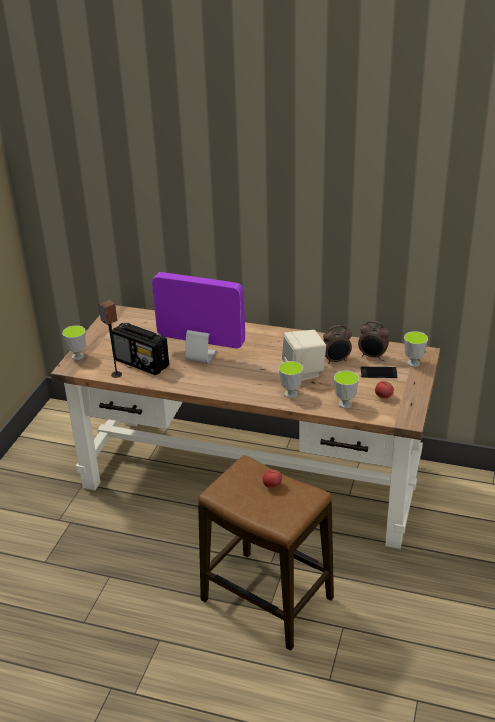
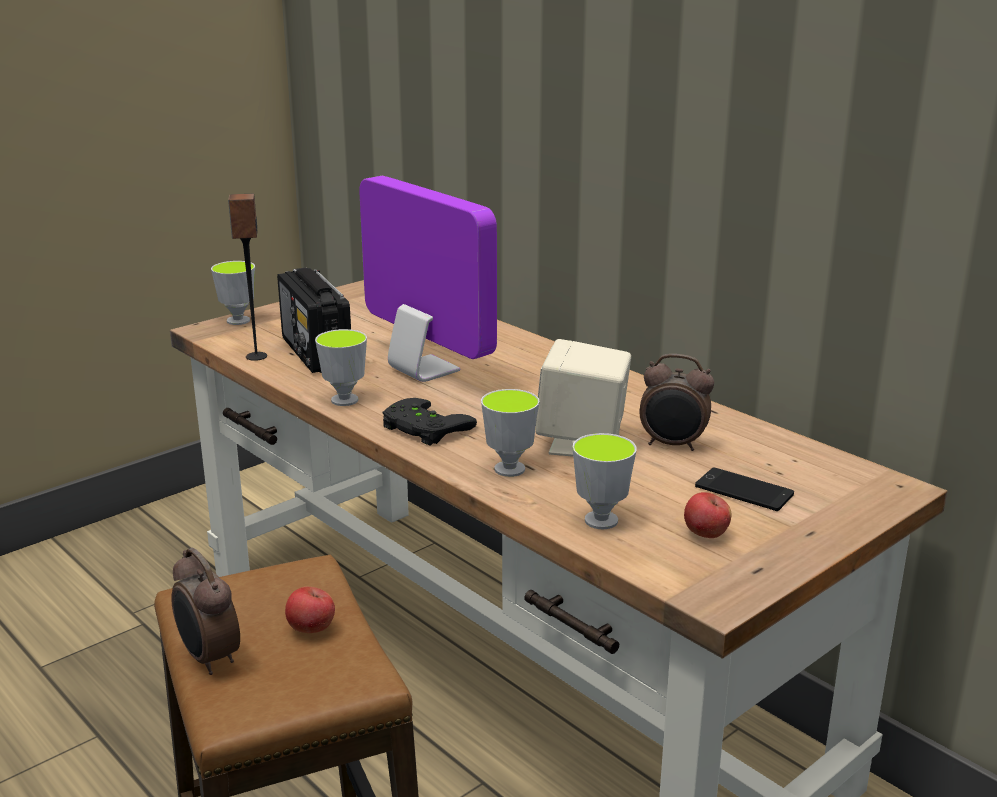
camera: 30 degrees right, 10 degrees down
(236, 387) = (422, 428): none -> black game controller
(372, 356) = (762, 460): alarm clock -> alarm clock (209, 658)
(413, 363) = (847, 498): cup -> cup (344, 400)

